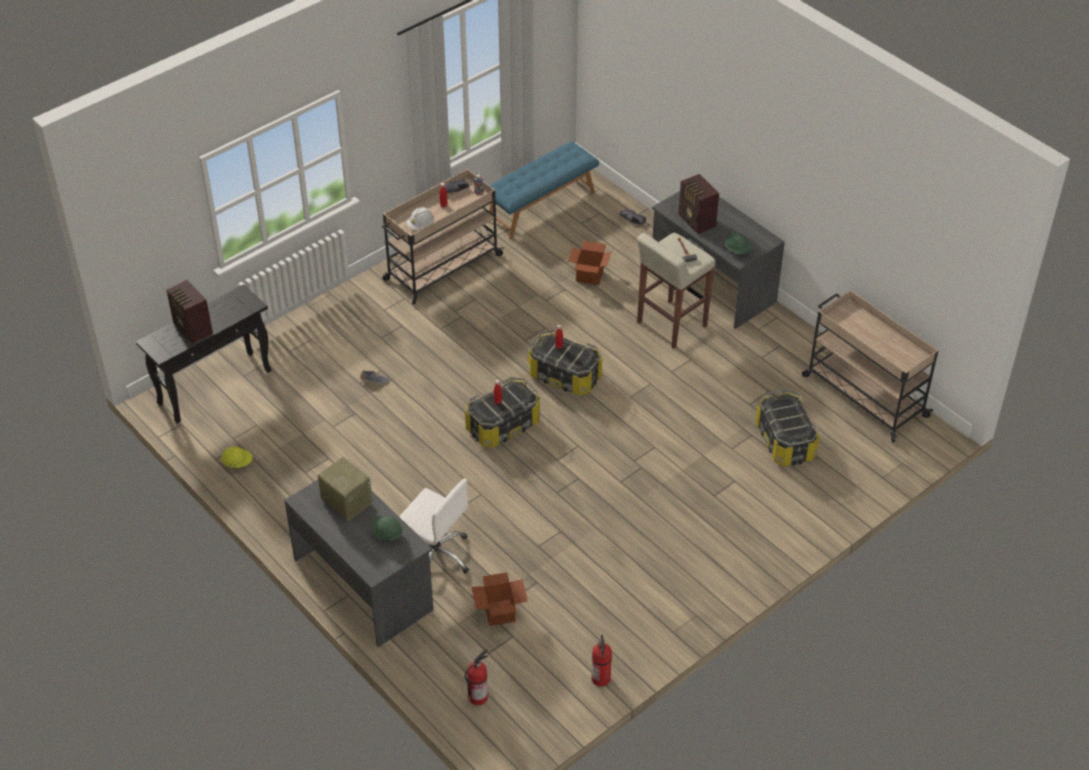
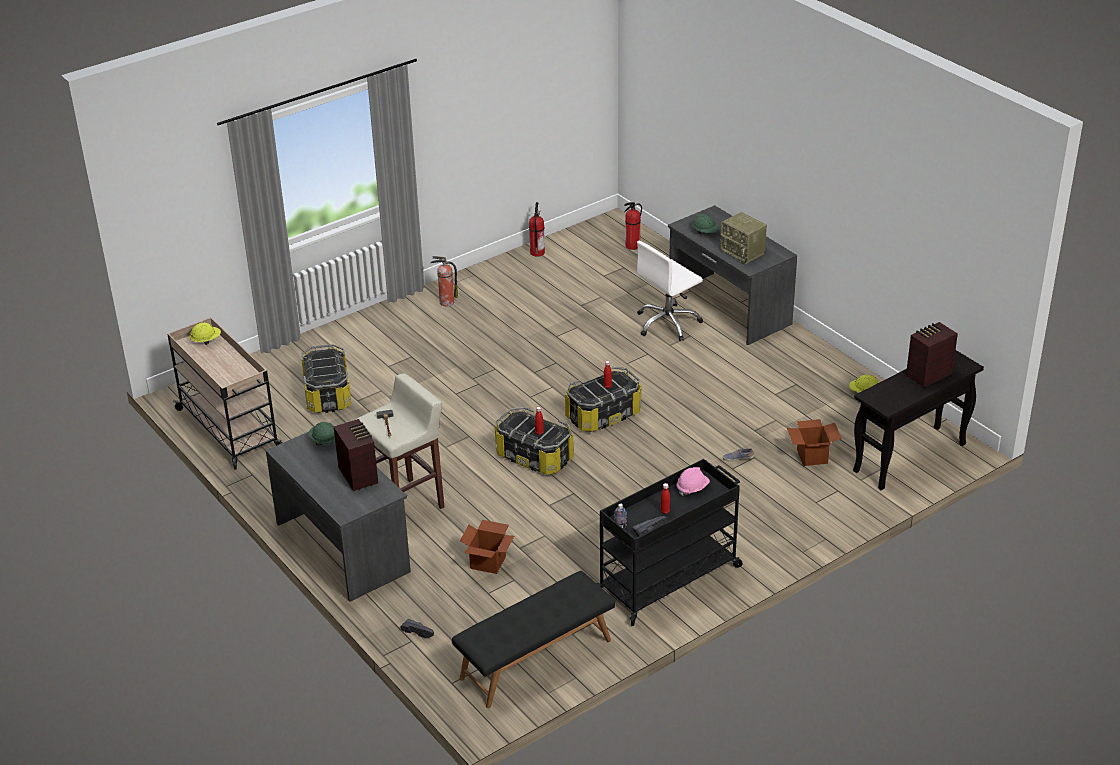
camera: 175 degrees left, 10 degrees down
(192, 329) = (927, 375): radio -> radio turned 90 degrees counterclockwise
(421, 225) = (692, 488): white hard hat -> pink hard hat
(435, 555) = (668, 323): white office chair -> white office chair turned 75 degrees counterclockwise
(442, 268) = (669, 579): beige cart -> black cart
(499, 612) = (613, 288): cardboard box -> cardboard box (812, 456)
(541, 206) = (536, 660): blue bench -> black bench
(696, 581) = (446, 302): none -> fire extinguisher
(900, 361) = (206, 341): none -> yellow hard hat

